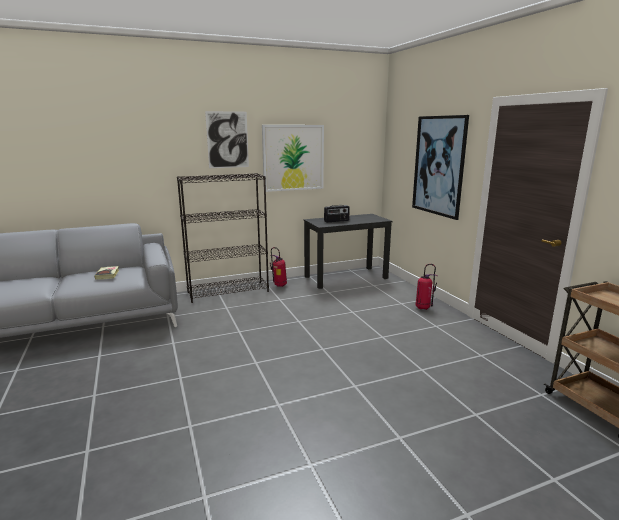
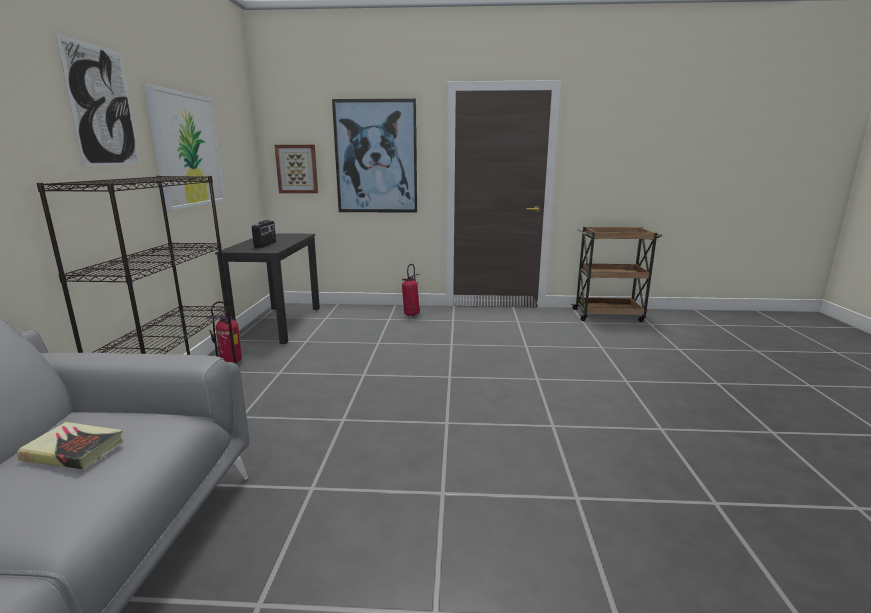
camera: 65 degrees left, 0 degrees up
(398, 169) = (297, 169): none -> picture

